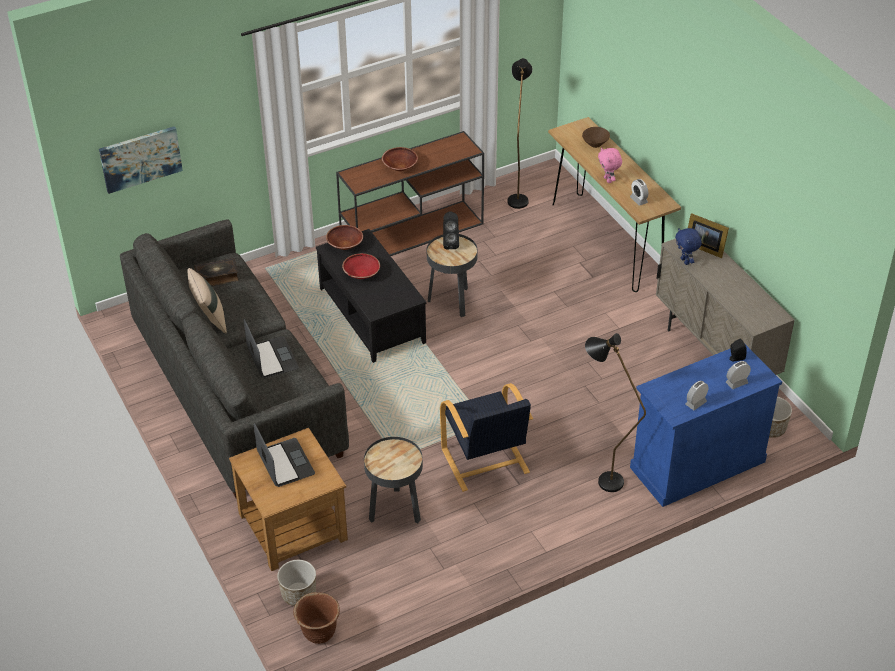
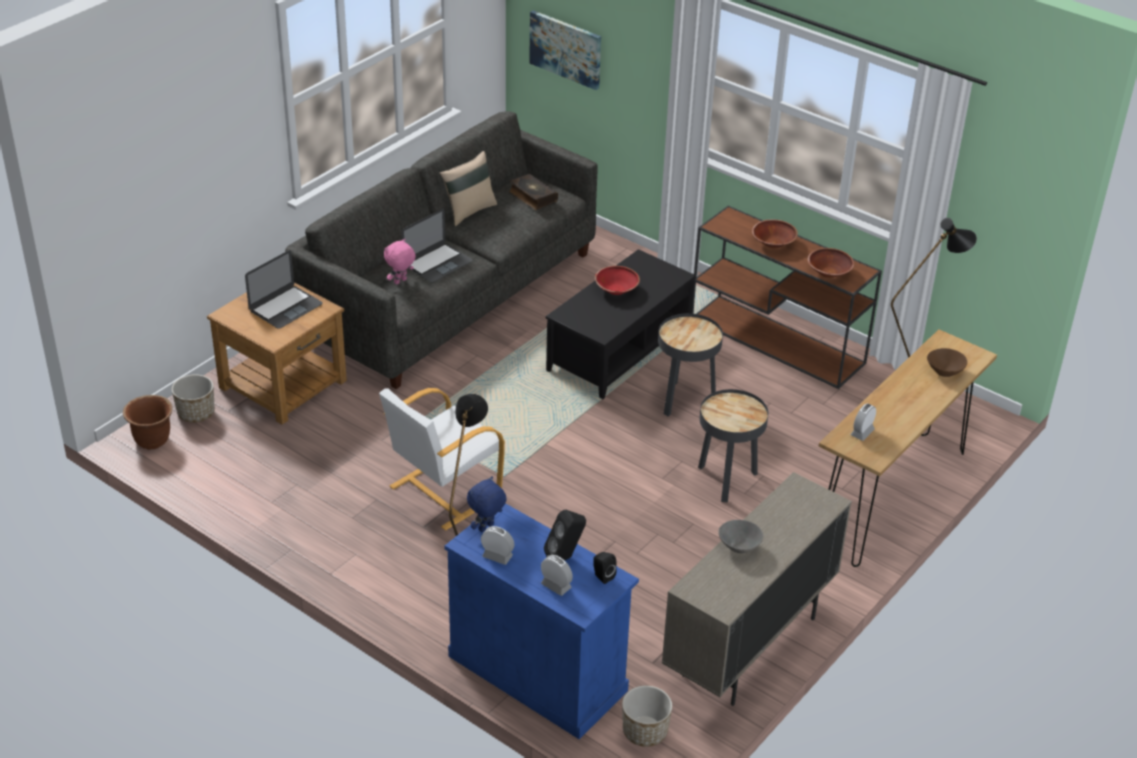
camera: 65 degrees right, 5 degrees down
(344, 245) = (655, 266): brown bowl -> brown bowl (829, 272)
(395, 510) = (338, 446): black side table -> black side table (727, 480)
(450, 243) = (704, 330): black speaker -> black speaker (565, 557)
(485, 462) = (443, 492): black armchair -> white armchair
(608, 180) = (881, 399): pink plush toy -> pink plush toy (400, 282)
(685, 261) = (773, 500): blue plush toy -> blue plush toy (486, 528)
(704, 247) = (815, 511): picture frame -> none
(724, 291) = (739, 547): none -> grey bowl

